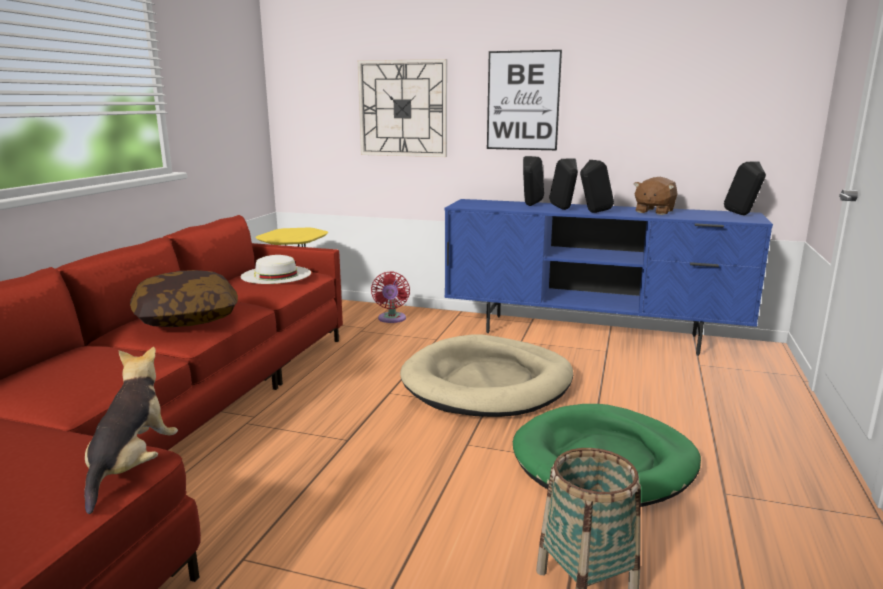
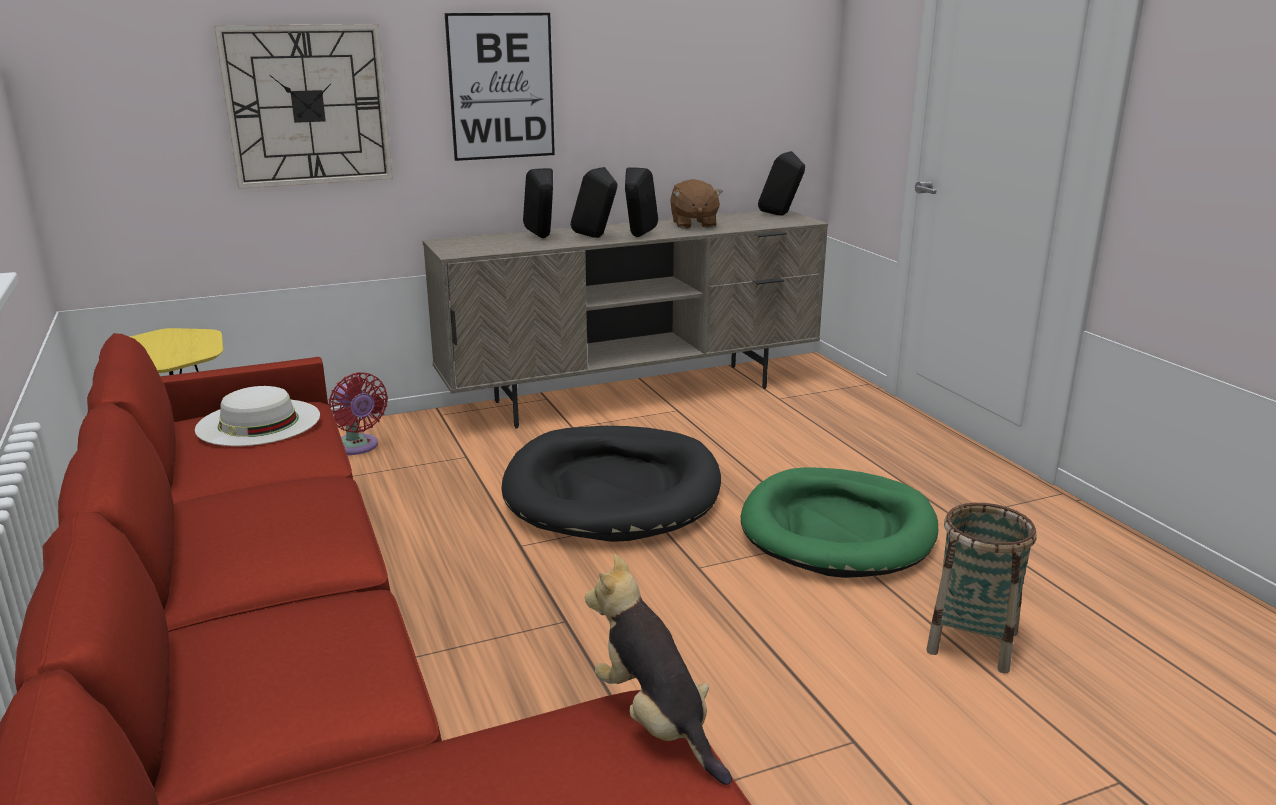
camera: 40 degrees left, 5 degrees up
(186, 317) = (281, 529): pillow -> none
(487, 382) = (612, 490): beige dog bed -> black dog bed
(591, 334) = (635, 395): blue tv stand -> beige tv stand

